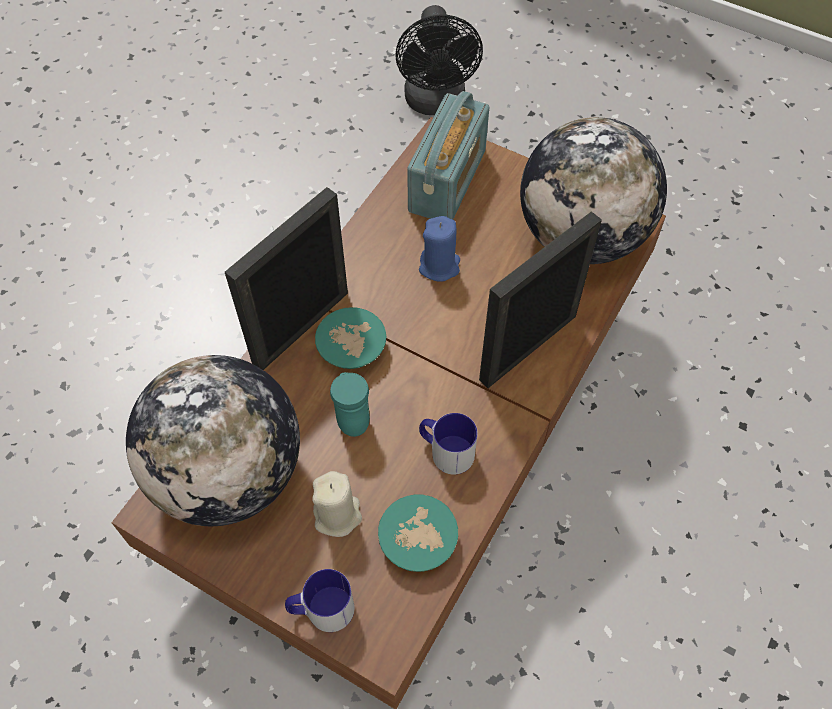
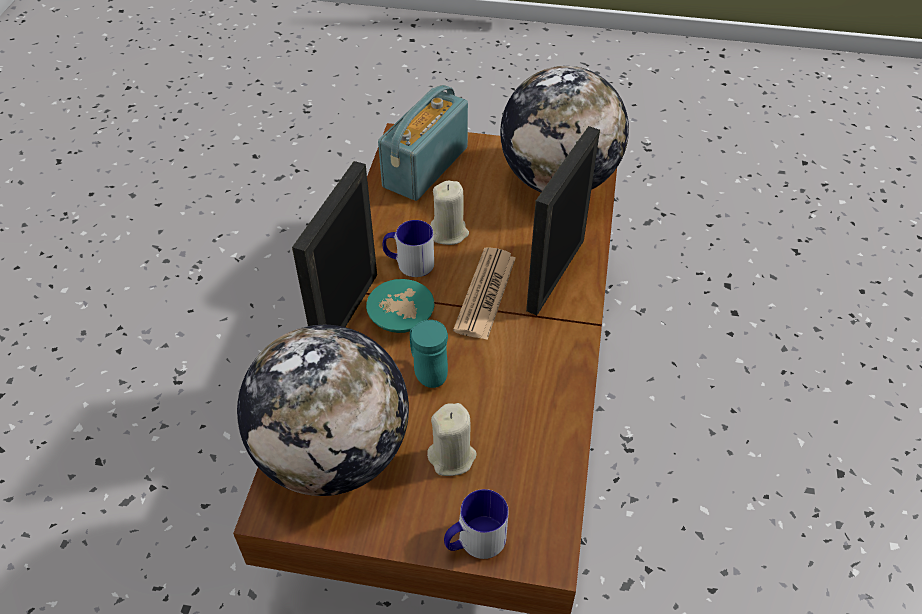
camera: 20 degrees left, 10 degrees down
(420, 542) = (537, 455): turquoise bowl -> none
(436, 103) = (365, 134): black fan -> none
(439, 266) = (449, 233): blue candle -> beige candle
(445, 451) = (524, 375): mug -> mug (409, 263)
(446, 347) = (485, 294): none -> newspaper
(447, 181) = (425, 167): radio -> radio turned 150 degrees counterclockwise

